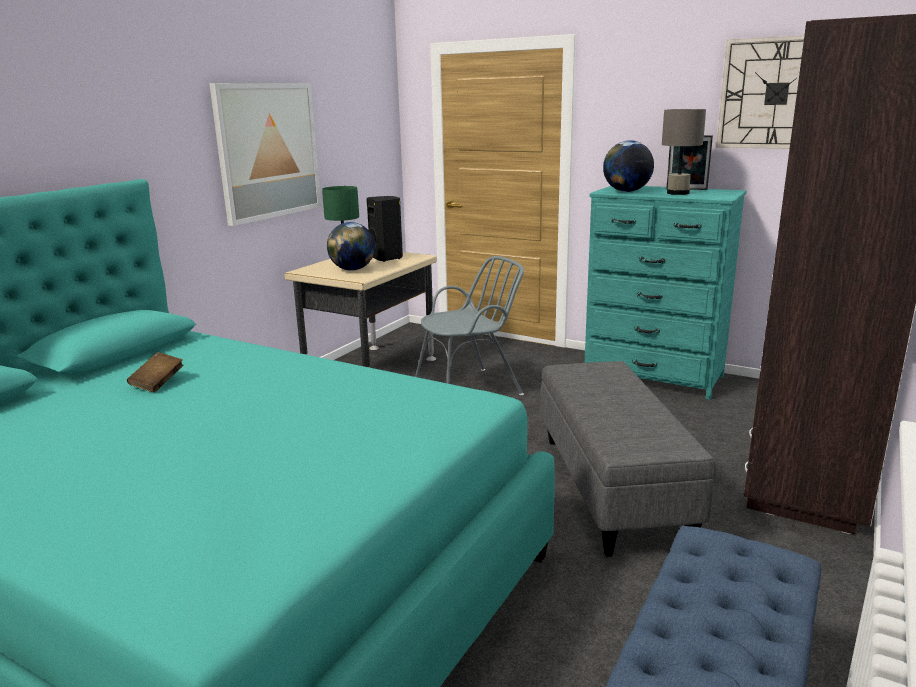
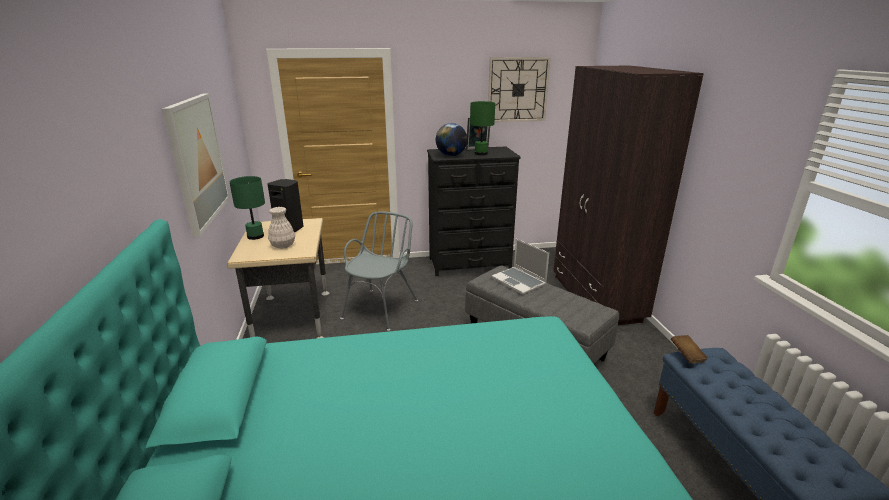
camera: 40 degrees left, 5 degrees up
(158, 383) = (323, 405): brown book -> brown book (687, 356)
(352, 269) = (283, 246): globe -> white vase
(613, 382) = (519, 281): none -> laptop
(653, 377) = (470, 264): turquoise dresser -> black dresser
(678, 193) = (481, 153): grey table lamp -> green table lamp

